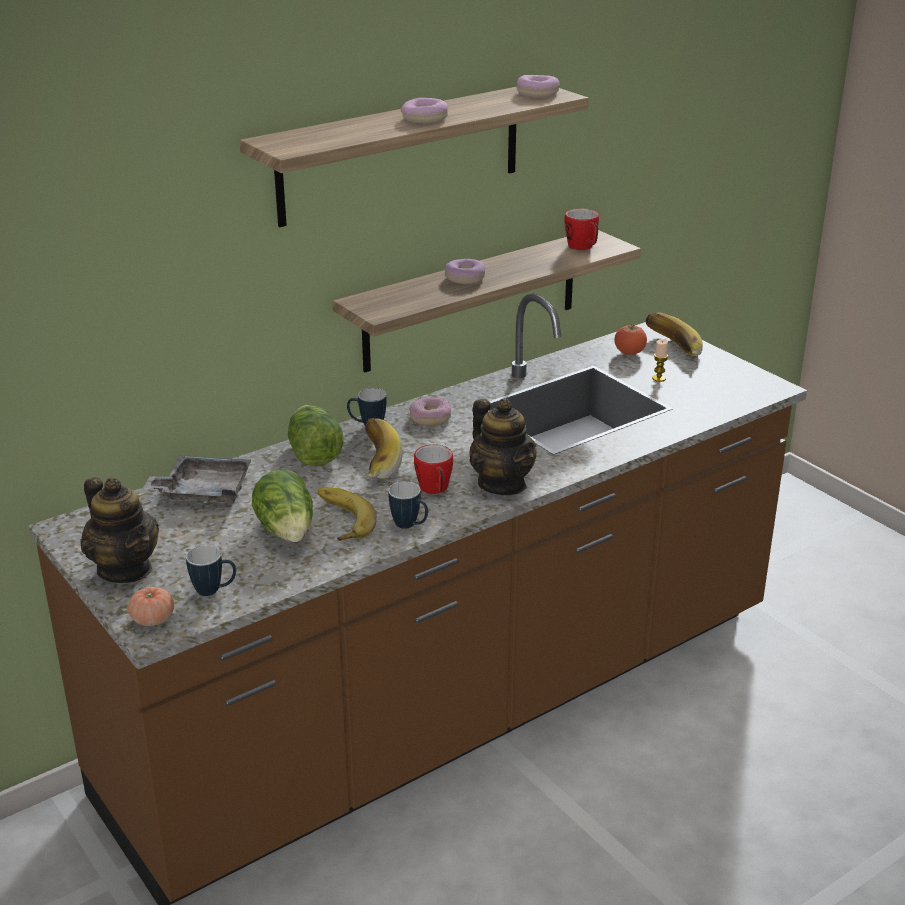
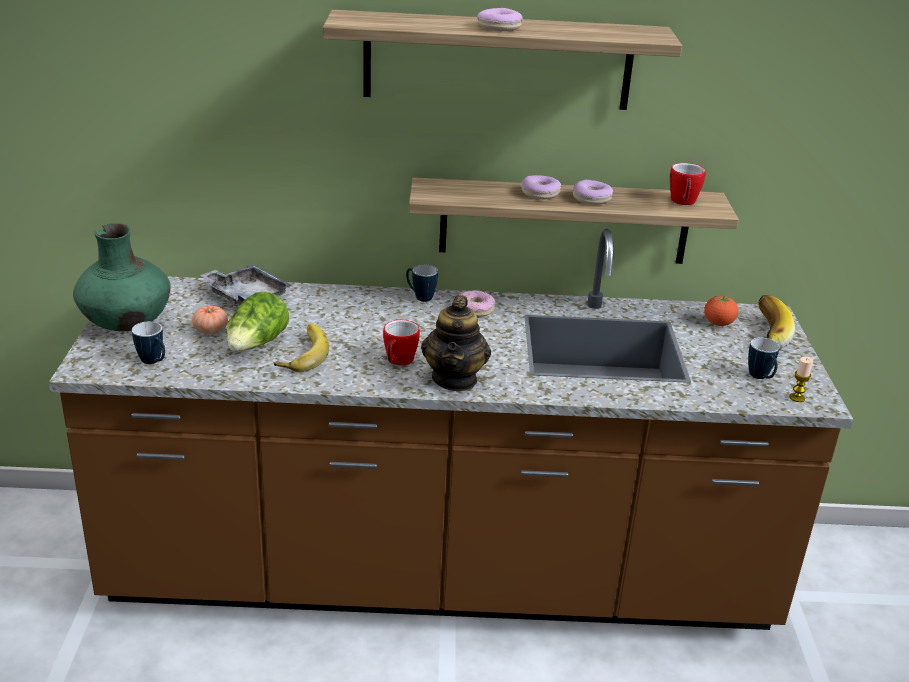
camera: 35 degrees right, 0 degrees up
(125, 569) = (127, 324): teapot -> green vase
(153, 619) = (93, 362): tomato -> tomato (211, 331)
(313, 452) = (354, 300): lettuce -> none
(373, 463) = (384, 324): banana -> none
(410, 526) = (341, 378): mug -> mug (761, 378)
(537, 93) = (642, 32): donut -> donut (592, 198)
(659, 378) = (715, 353): candle -> candle (797, 398)

